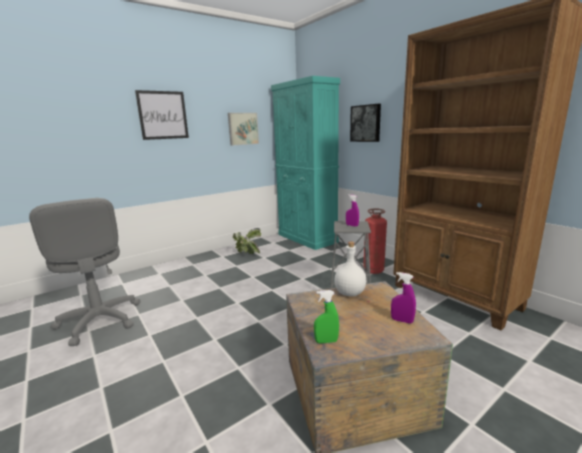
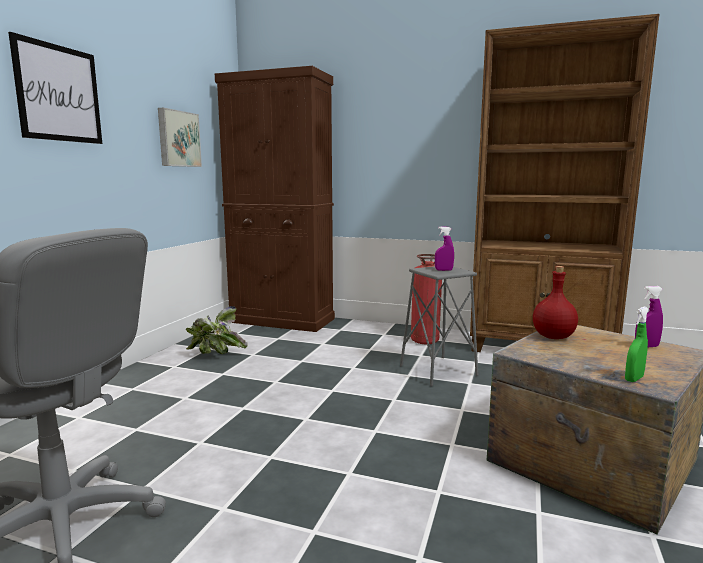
camera: 35 degrees left, 5 degrees down
(307, 238) = (282, 320): turquoise cabinet -> brown cabinet
(350, 293) = (554, 337): white bottle -> red bottle
(366, 123) = (379, 142): picture -> none

